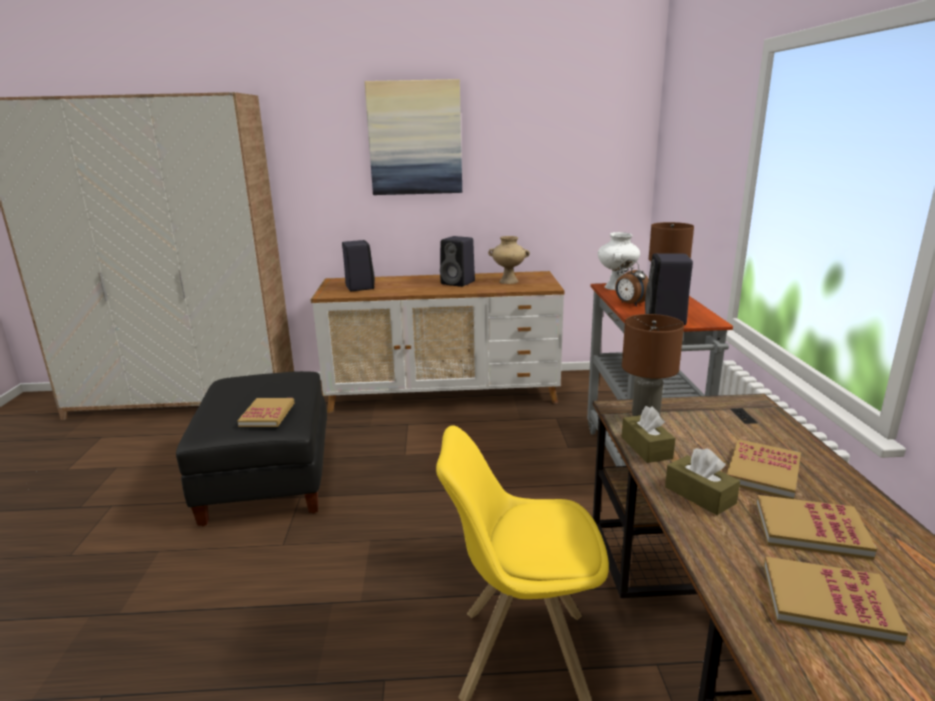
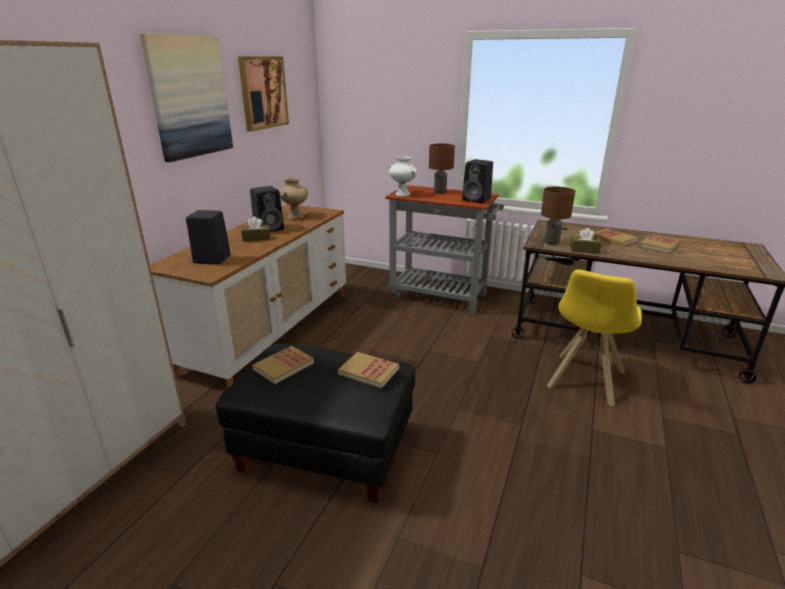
camera: 65 degrees left, 5 degrees up
(532, 138) = (263, 93): none -> picture
(629, 304) = (440, 199): alarm clock -> none
(699, 495) = (630, 252): brown tissue box -> brown tissue box (256, 238)
(828, 602) = (703, 256): book -> book (283, 366)

